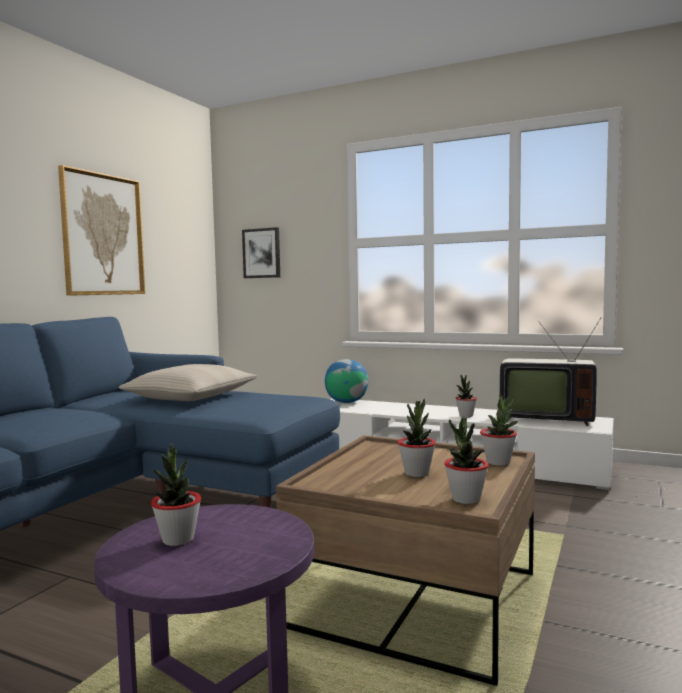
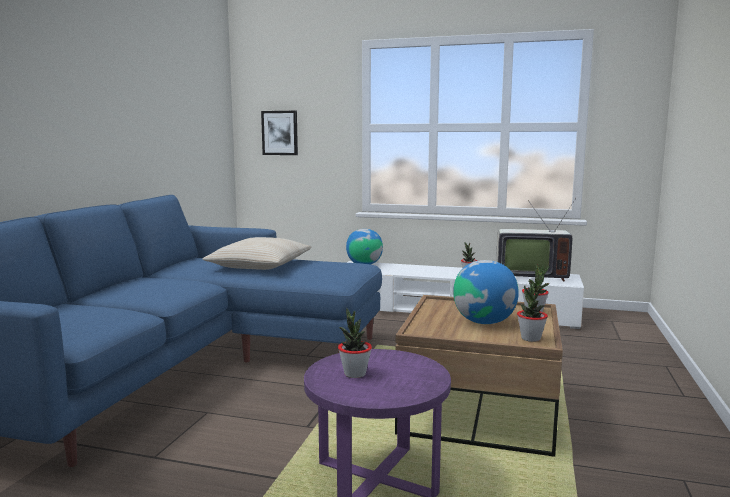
camera: 10 degrees left, 5 degrees up
(103, 235) = (154, 119): picture -> none
(416, 473) = (484, 322): potted plant -> globe

